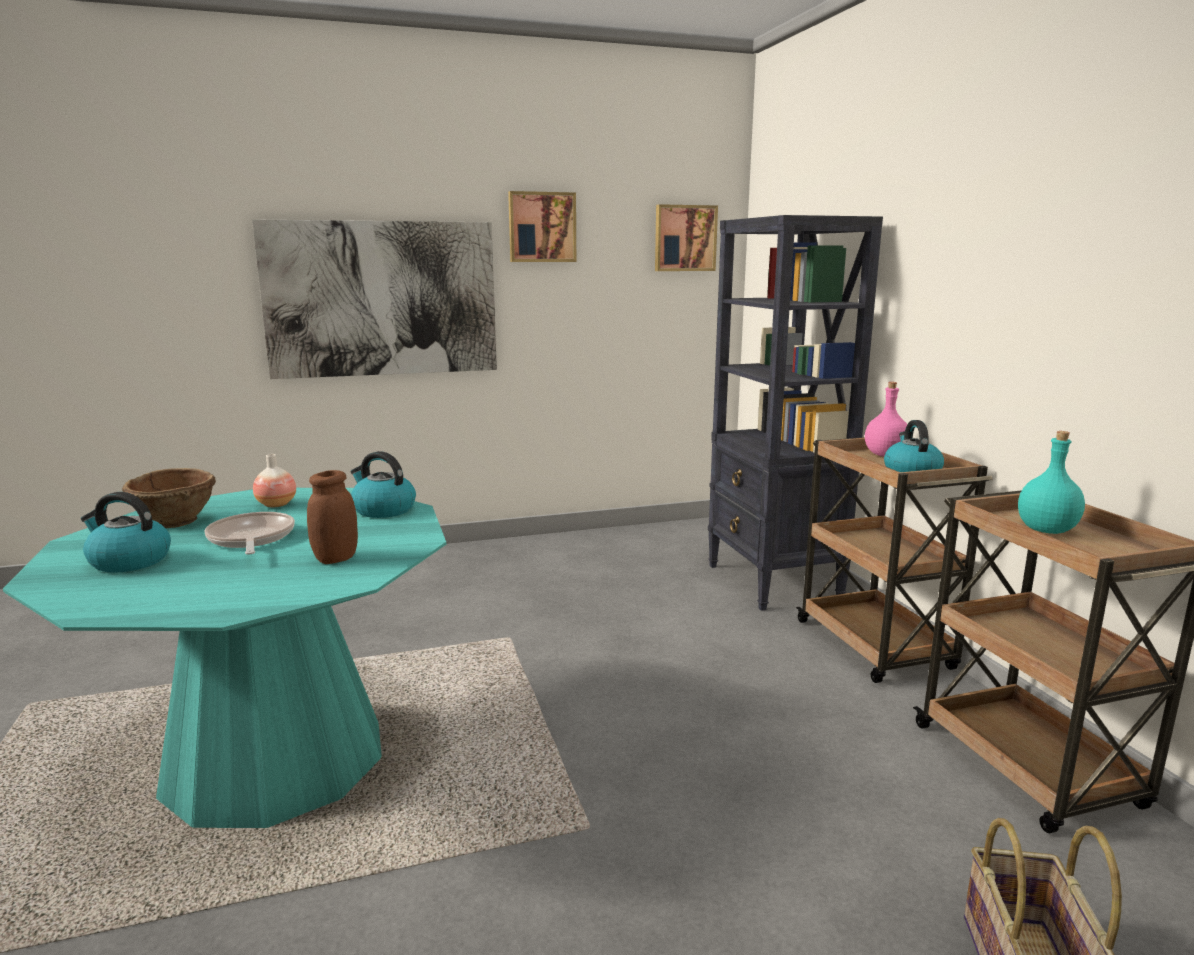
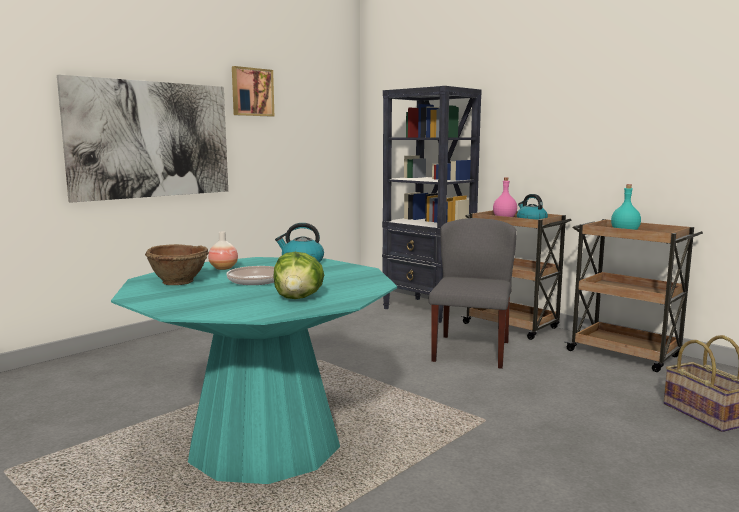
camera: 30 degrees left, 5 degrees down
(128, 561) = (209, 298): kettle -> none
(204, 587) = (298, 298): none -> lettuce
(336, 558) = (339, 280): brown jar -> none
(684, 238) = (330, 103): picture -> none
(741, 679) = (471, 351): none -> grey chair

